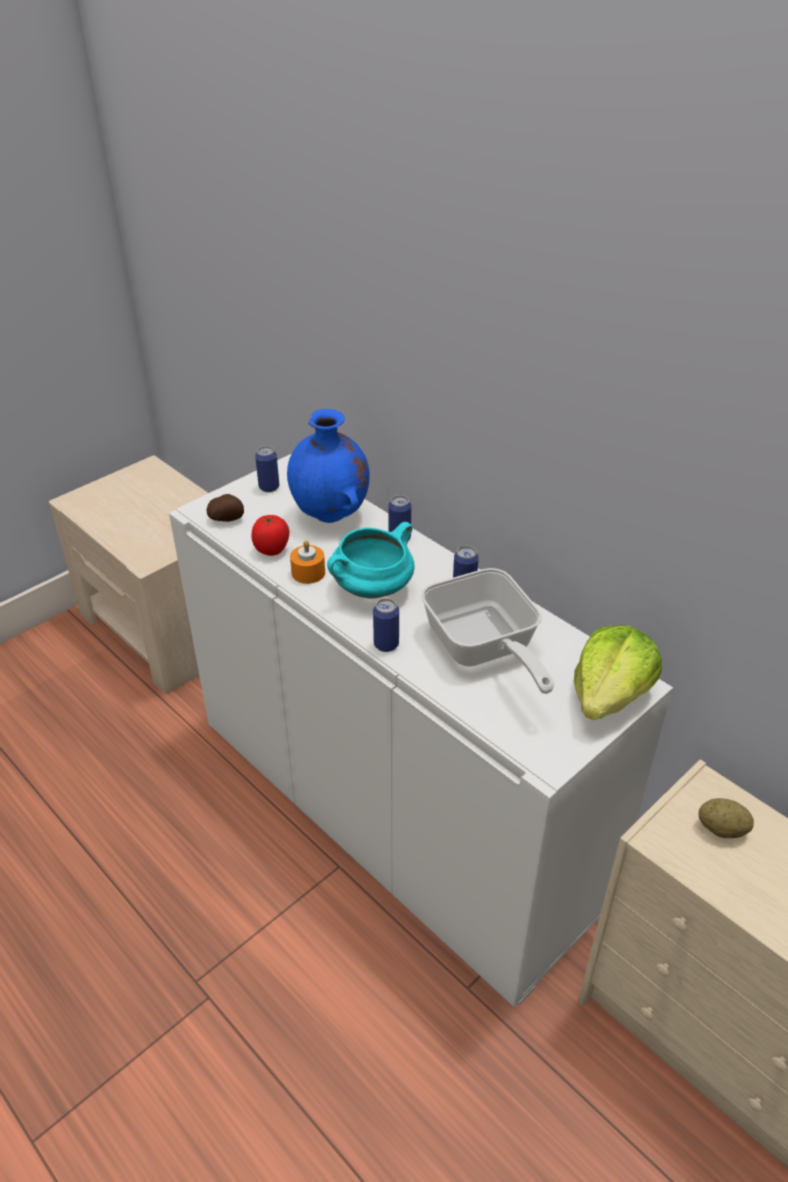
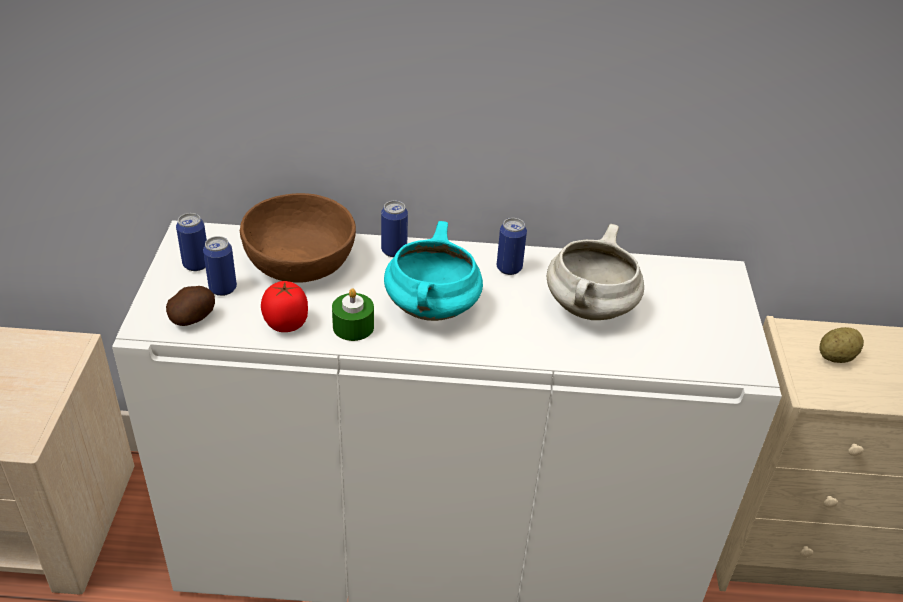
camera: 45 degrees left, 0 degrees up
(308, 573) = (353, 327): orange candle -> green candle
(331, 516) = (301, 261): blue vase -> brown bowl
(386, 644) = (511, 351): can -> can (223, 288)
(483, 650) = (590, 310): frying pan -> white cooking pot
(610, 695) = (717, 291): lettuce -> none

